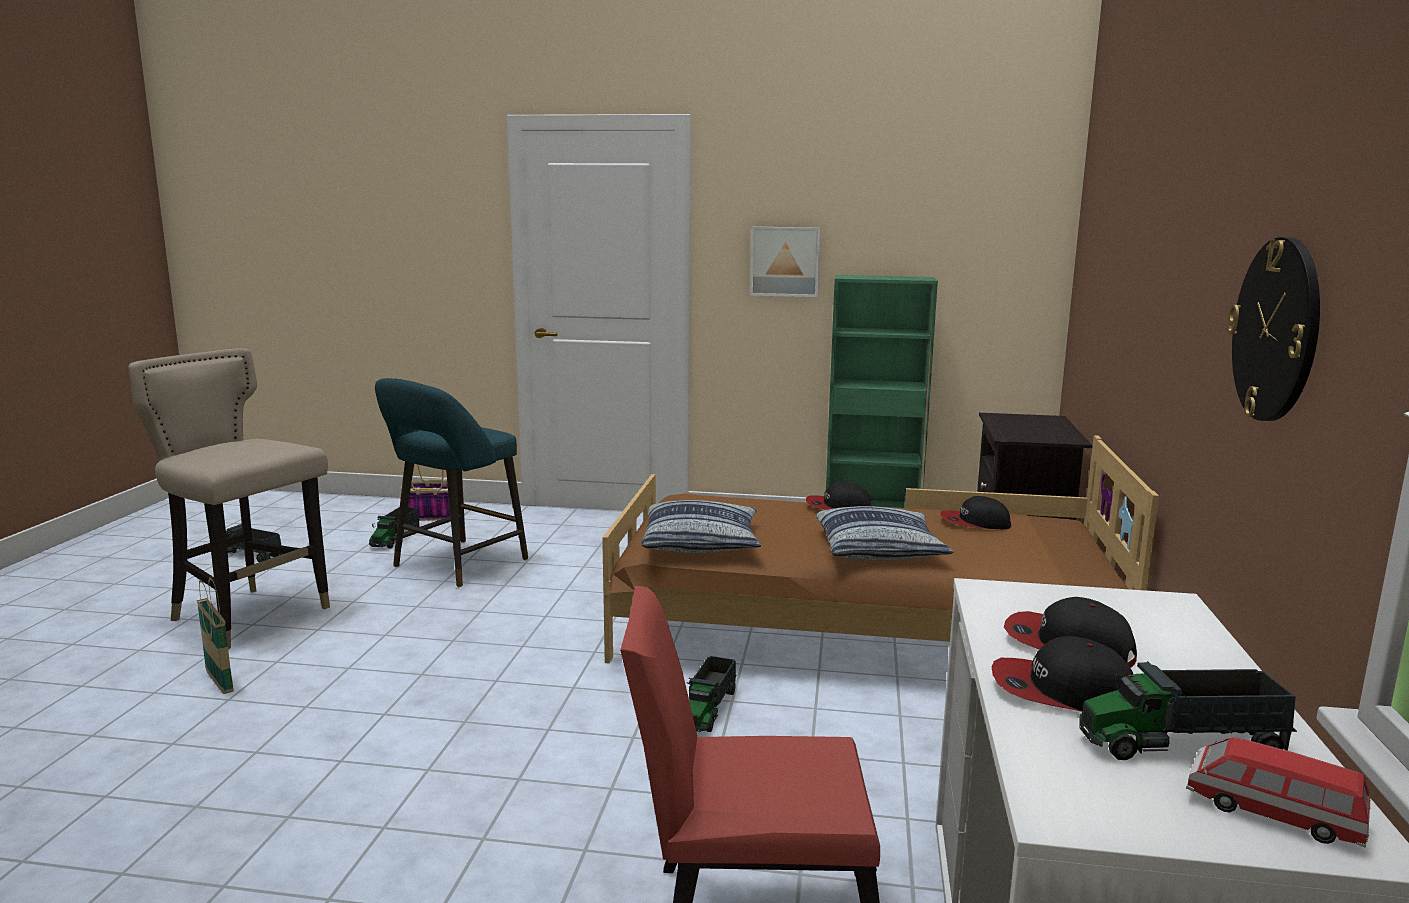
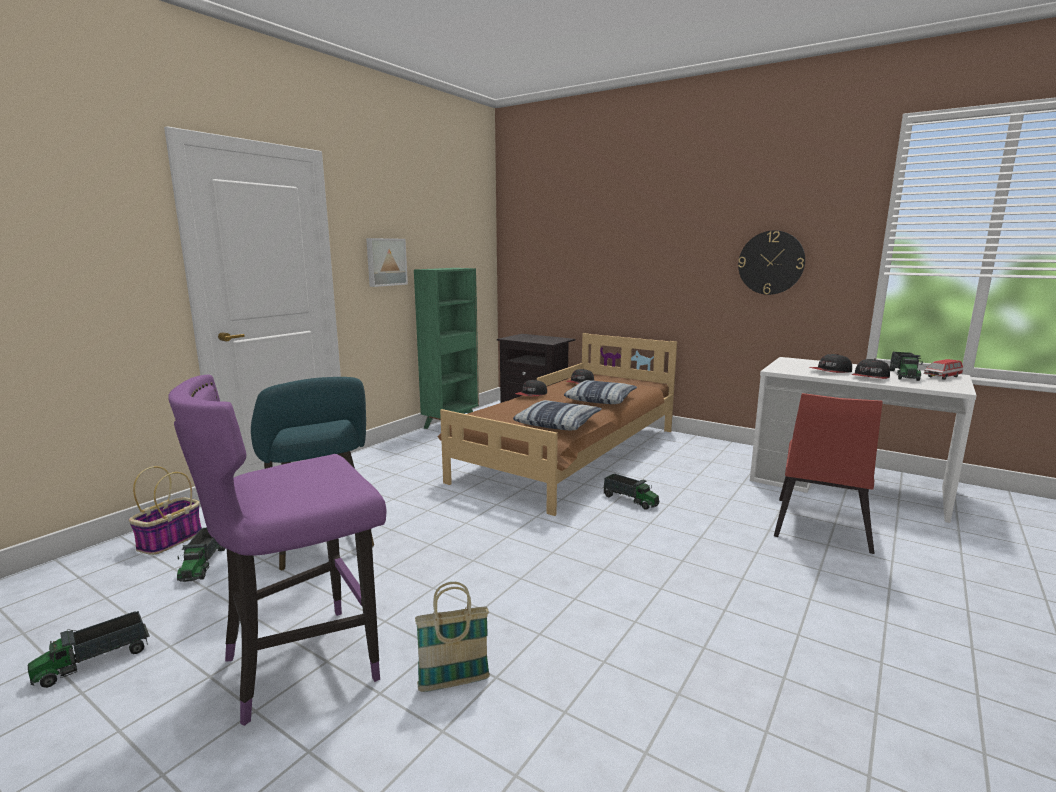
camera: 65 degrees left, 0 degrees up
(249, 617) = (304, 662): beige stool -> purple stool
(395, 538) = (203, 564): toy truck -> toy truck turned 45 degrees clockwise

